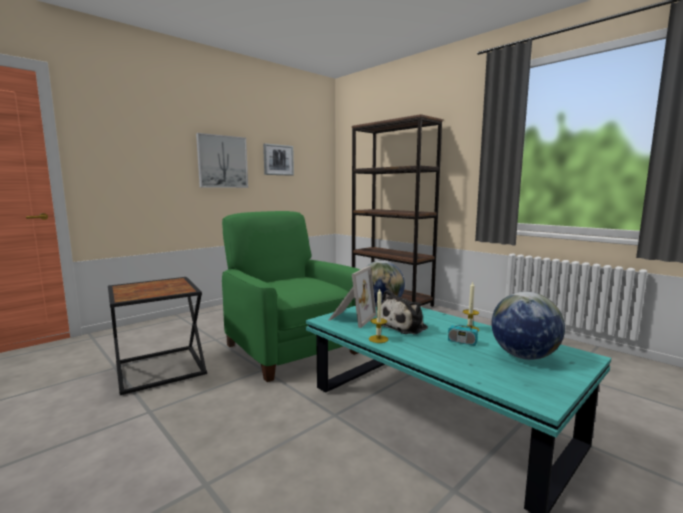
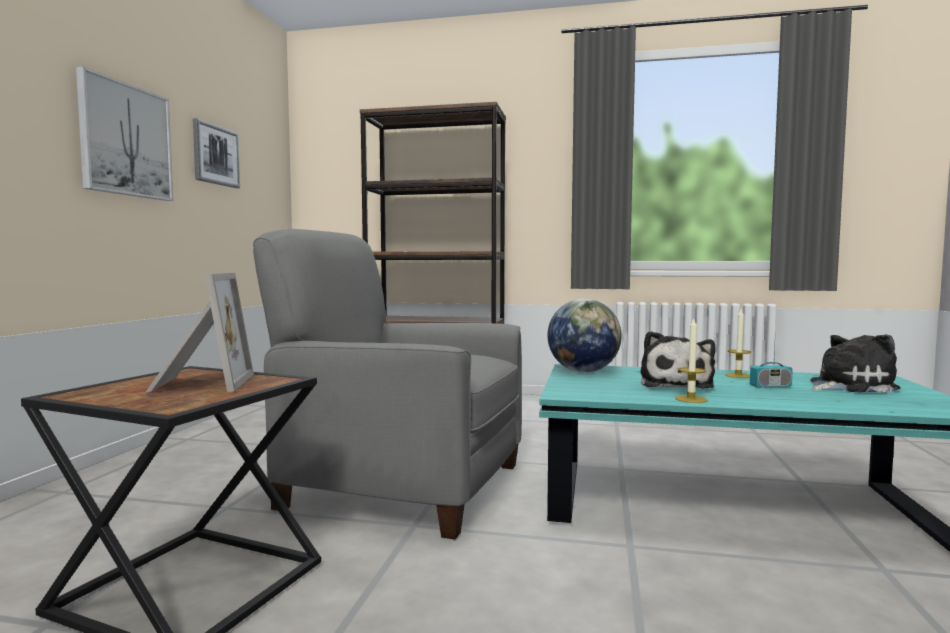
camera: 35 degrees left, 5 degrees down
(290, 348) = (402, 485): green armchair -> grey armchair
(351, 318) = (591, 387): picture frame -> picture frame (200, 383)
(523, 356) = (848, 386): globe -> plush toy

